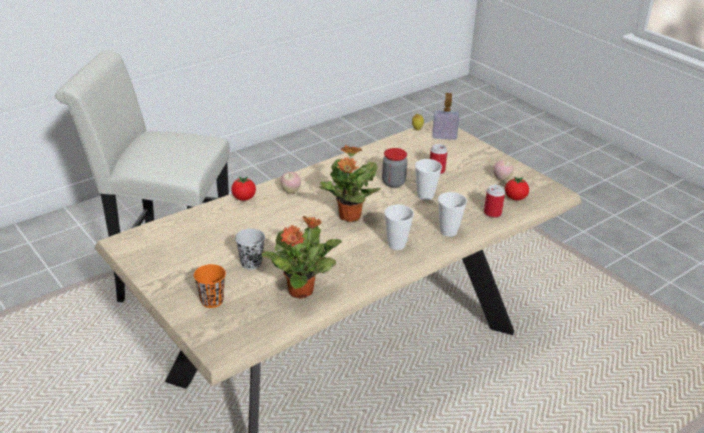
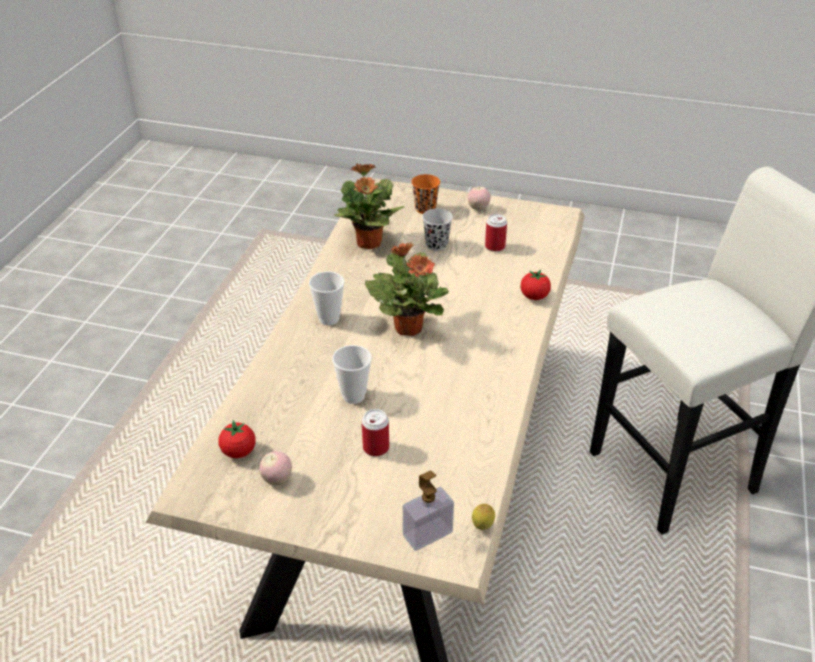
camera: 145 degrees right, 5 degrees up
(290, 191) = (503, 327): apple -> apple (478, 208)
(393, 183) = (409, 397): jar -> none
(448, 231) = (288, 359): cup -> none
(492, 213) = (254, 410): can -> can (495, 246)

